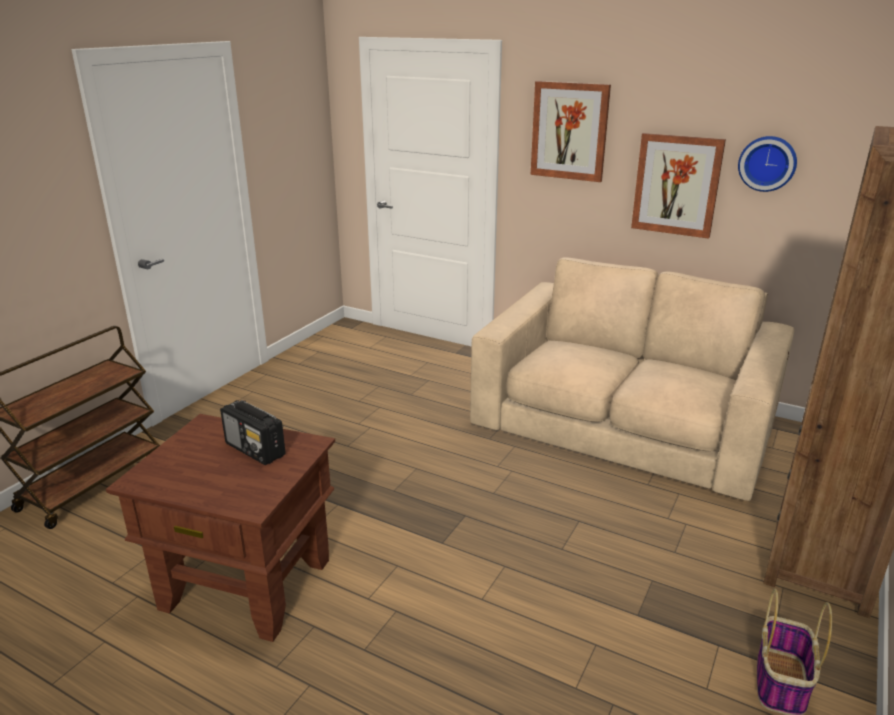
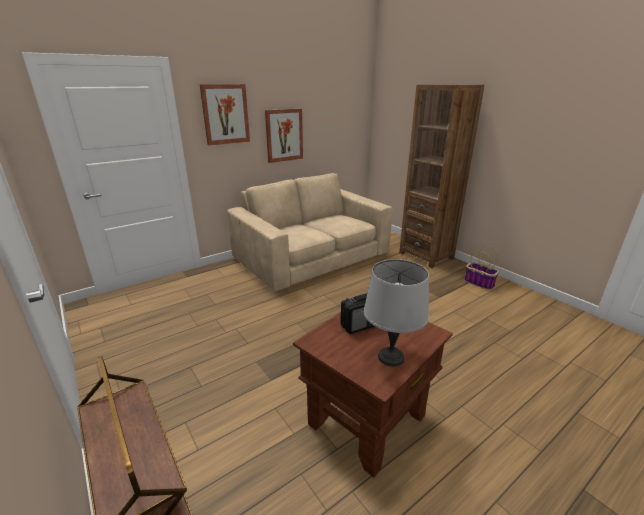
camera: 65 degrees left, 0 degrees up
(188, 479) = (390, 356): none -> grey table lamp
(767, 163) = (317, 117): wall clock -> none

